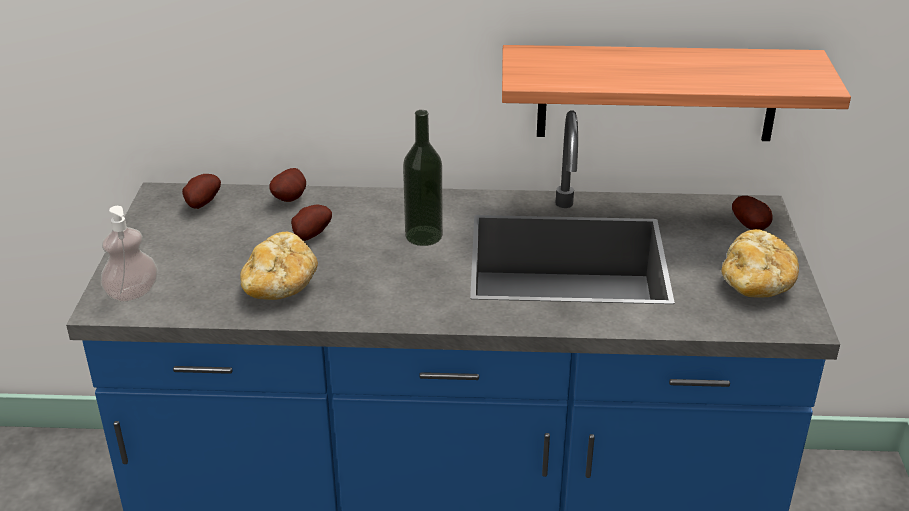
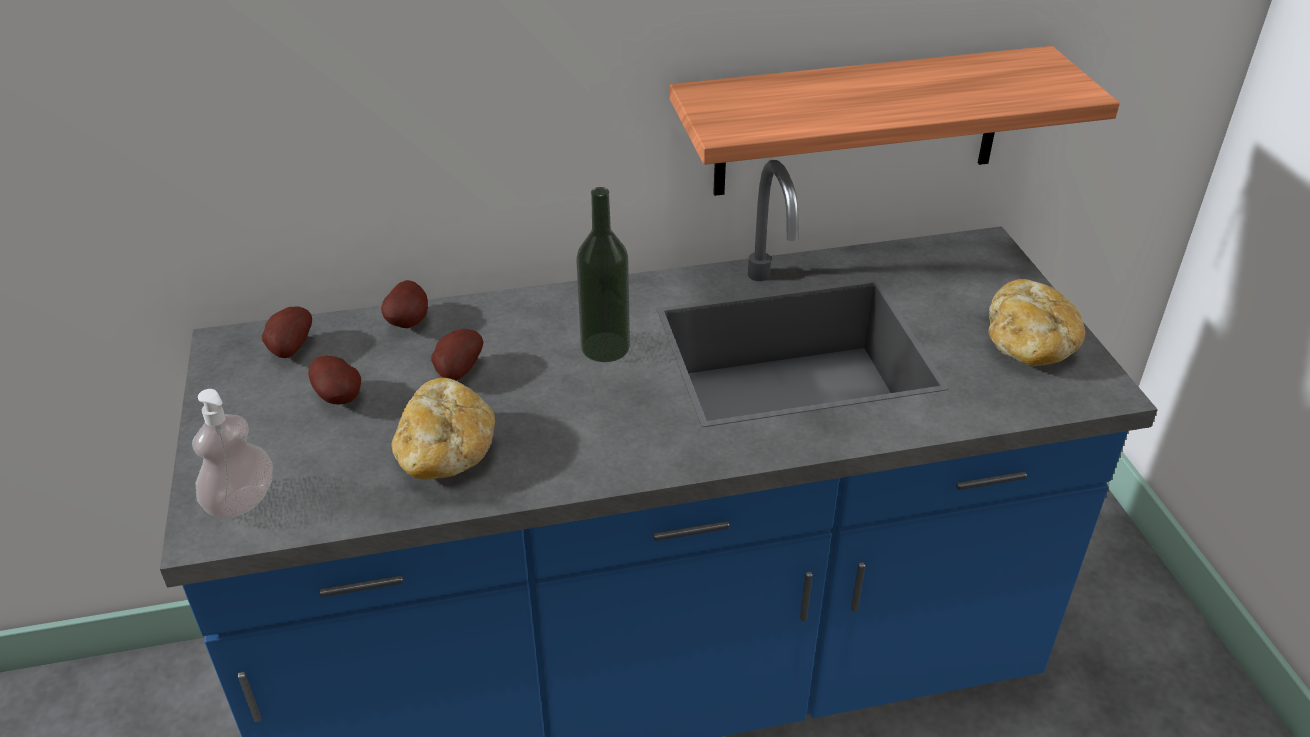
camera: 15 degrees left, 5 degrees up
(751, 227) = (988, 272): potato -> potato (340, 397)

